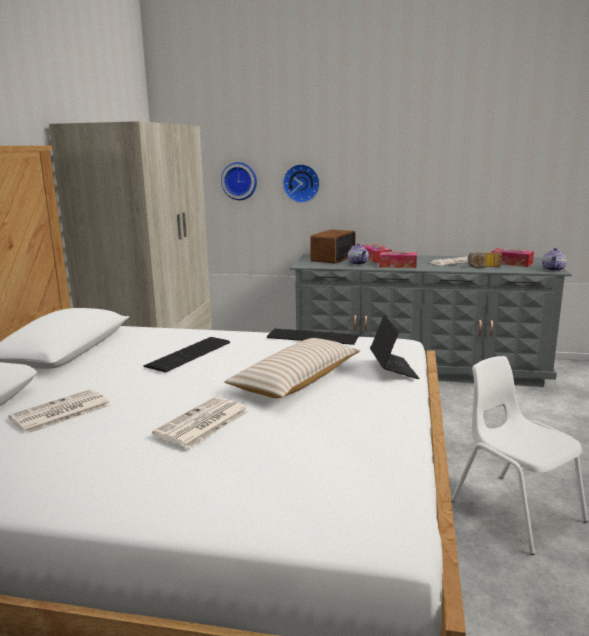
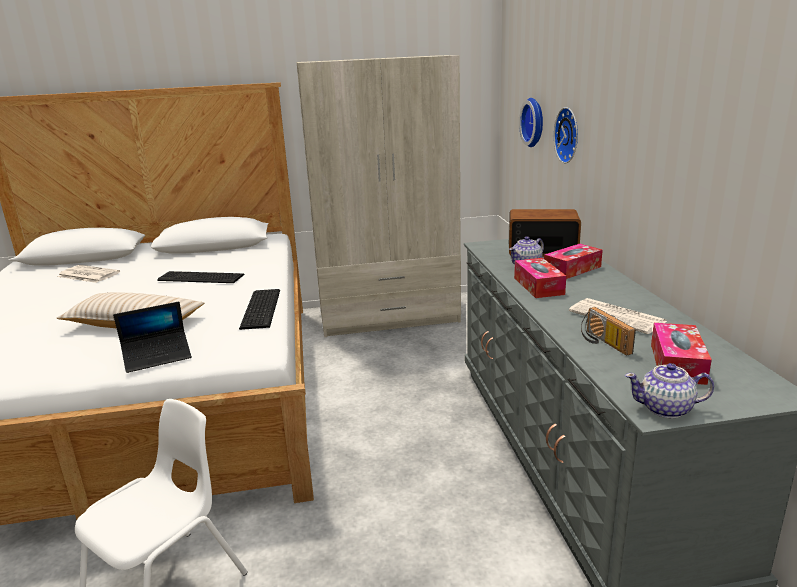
camera: 70 degrees right, 5 degrees up
(202, 423) = (45, 311): newspaper -> none

